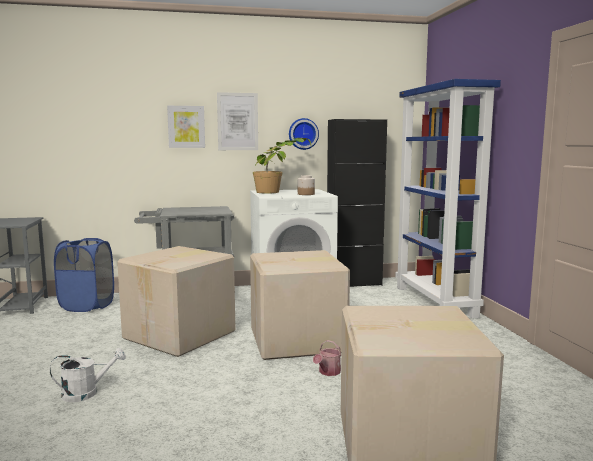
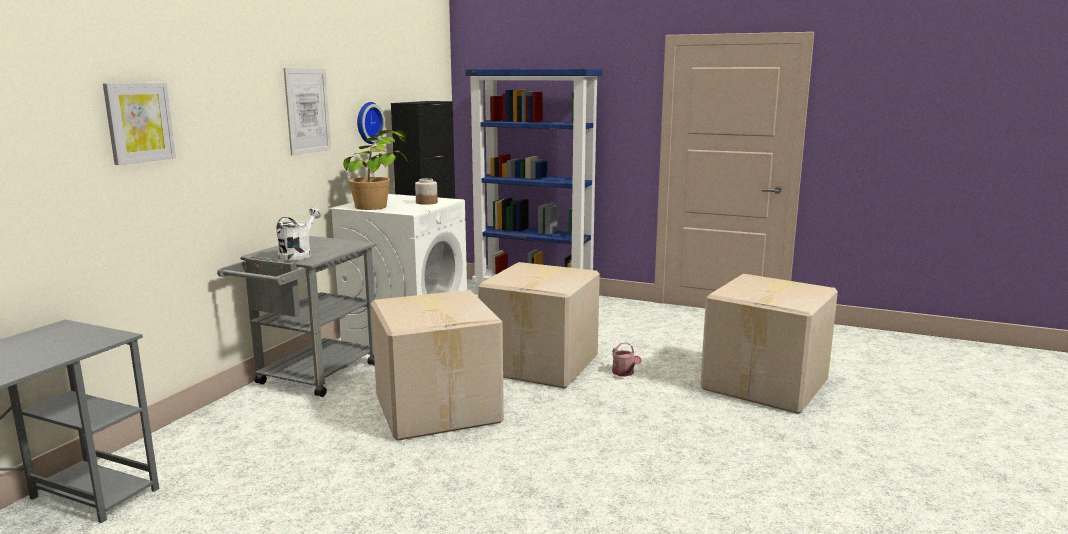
camera: 55 degrees left, 5 degrees up
(86, 393) = (532, 485): white watering can -> white watering can (298, 254)
(87, 306) = (209, 443): blue laundry basket -> none
(186, 126) = (253, 123): picture -> picture (139, 122)

